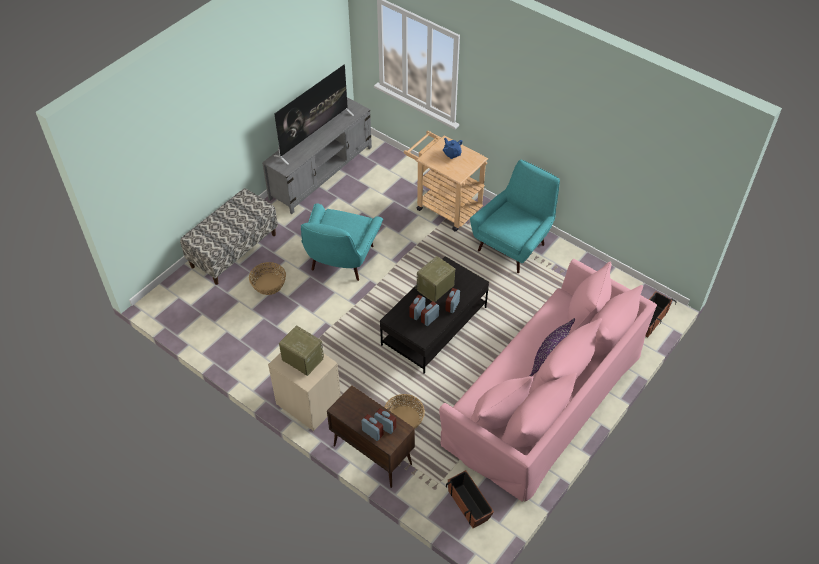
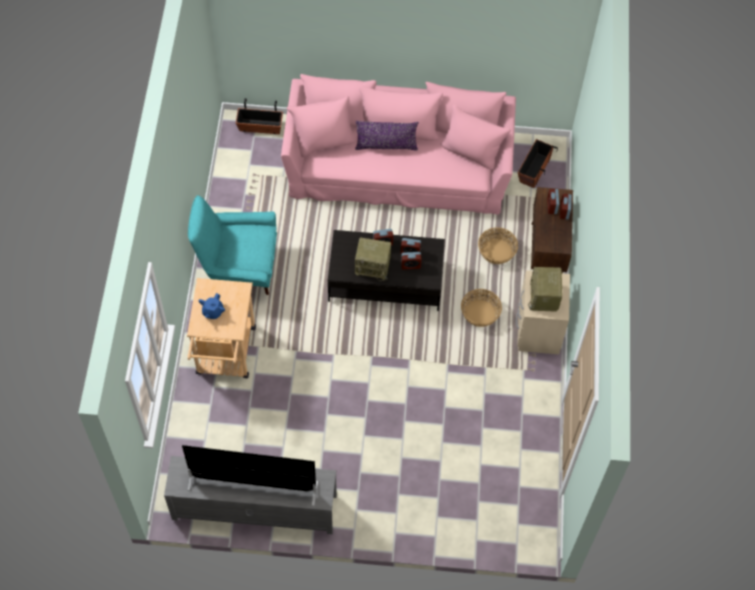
camera: 125 degrees left, 10 degrees up
(233, 250) = (424, 516): bench -> none
(268, 284) = (441, 452): basket -> basket (480, 313)
(341, 261) = (366, 405): turquoise armchair -> none

